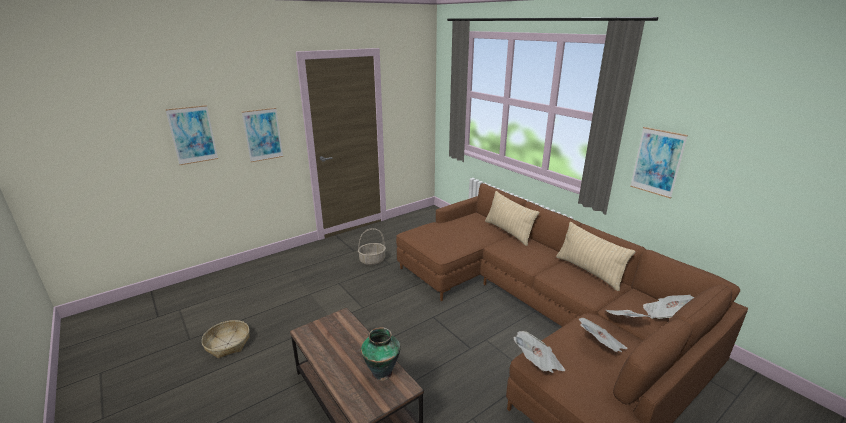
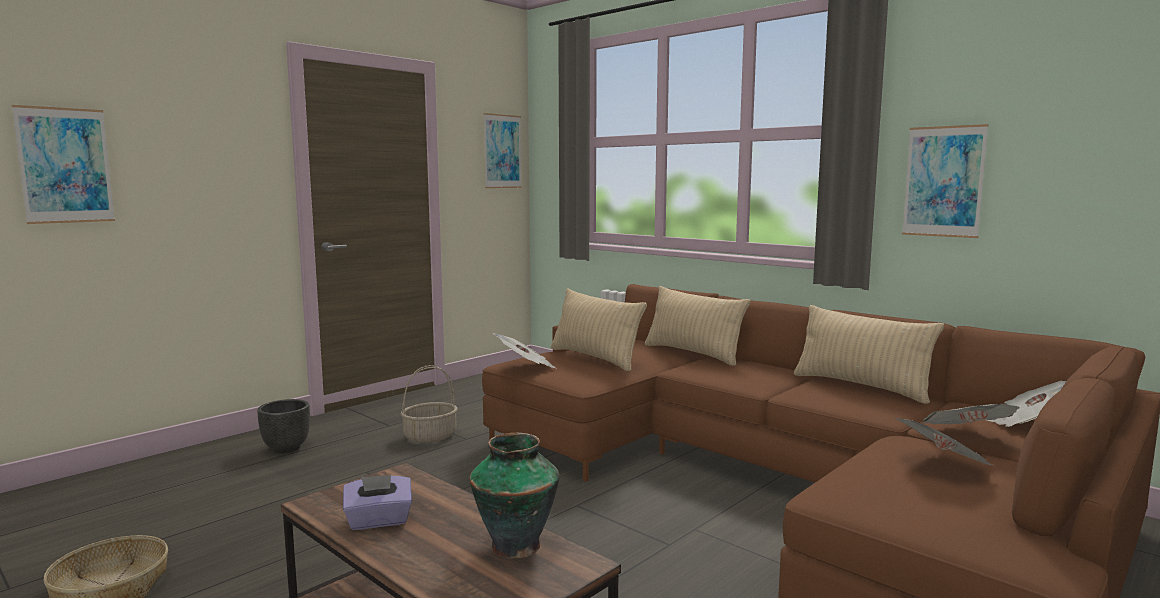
camera: 10 degrees left, 15 degrees down
(263, 134) = (213, 185): picture -> picture (502, 151)
(304, 263) = (286, 448): none -> black planter
(328, 348) = (378, 521): none -> purple tissue box
(454, 232) = (594, 358): none -> beige pillow
(537, 363) = (842, 497): newspaper -> newspaper (526, 367)

